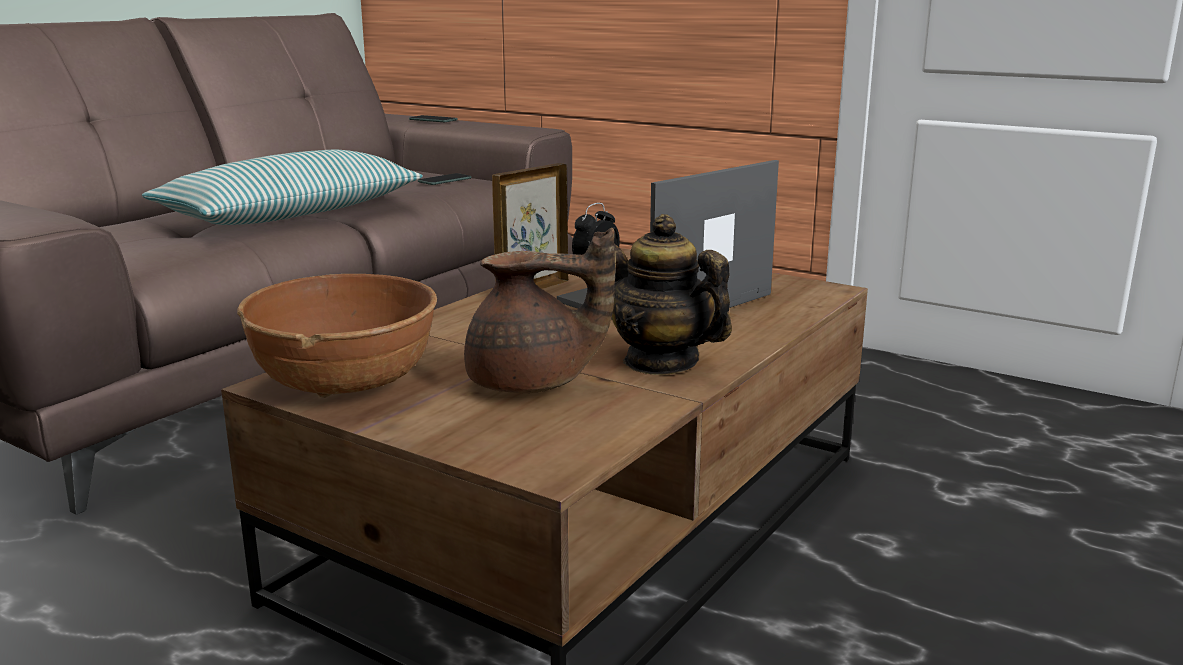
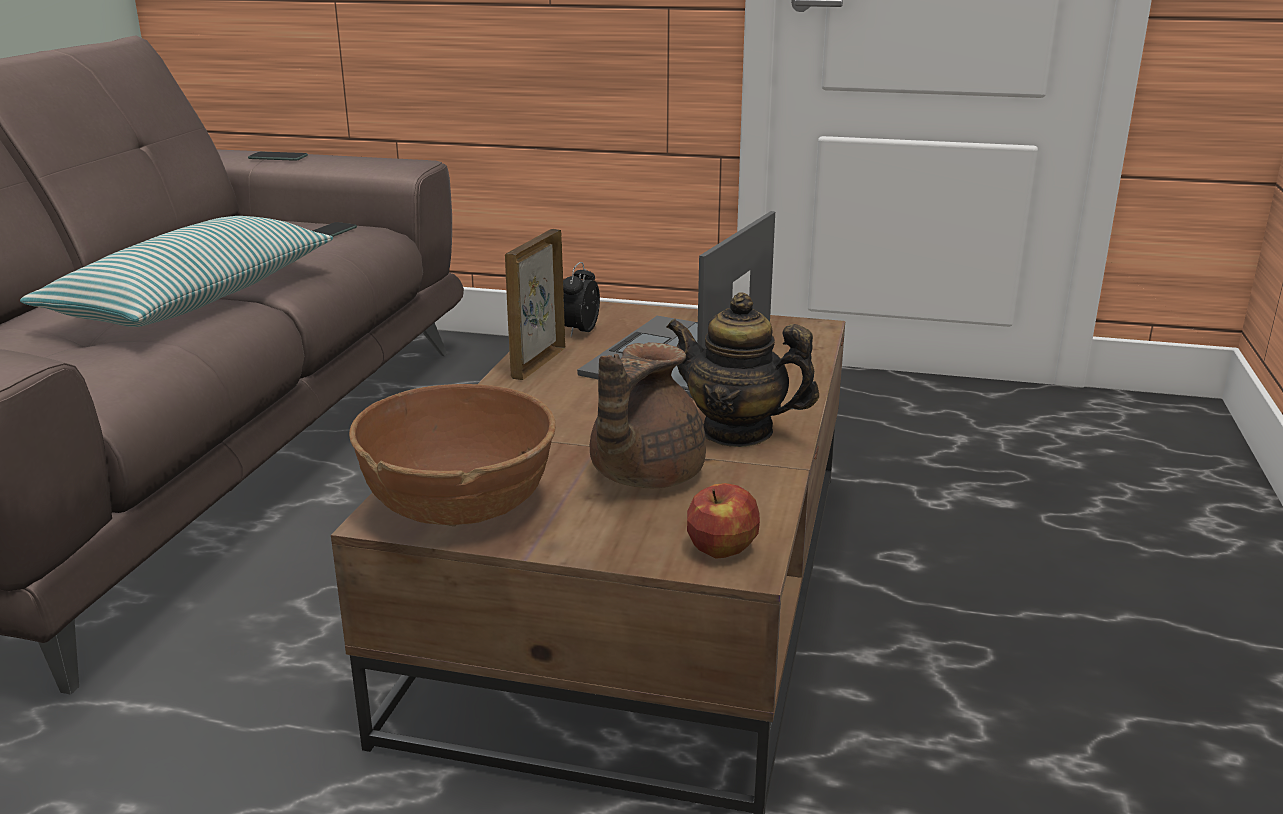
camera: 20 degrees left, 5 degrees up
(532, 384) = (642, 475): brown teapot -> brown teapot turned 135 degrees clockwise
(543, 454) = (722, 549): none -> apple

